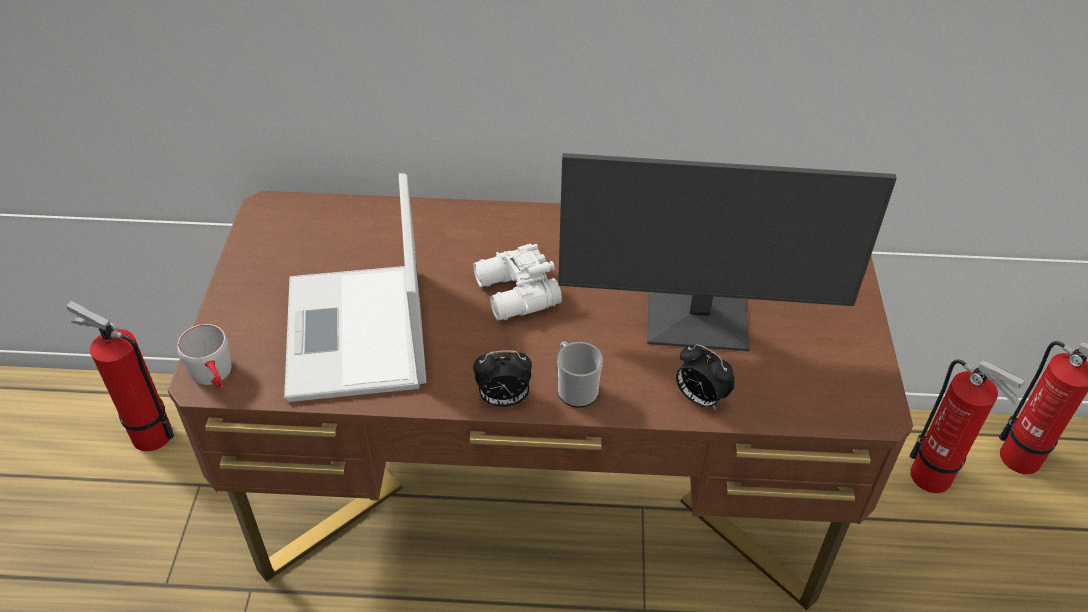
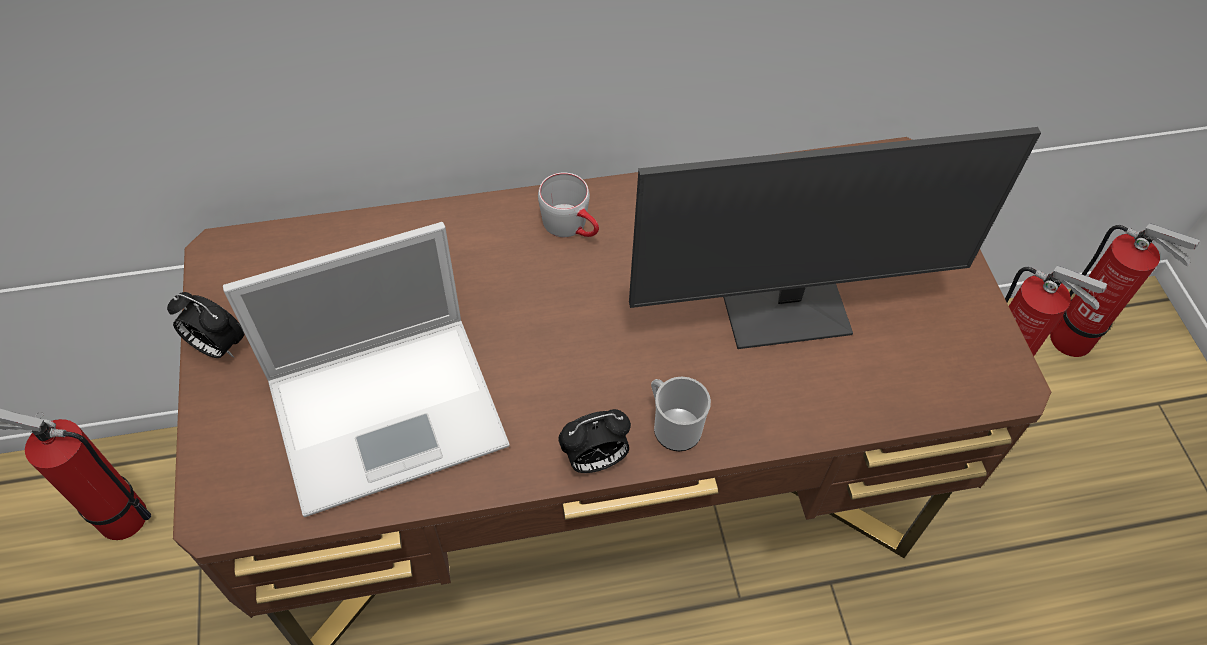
camera: 15 degrees left, 10 degrees up
(215, 376) = (229, 506): grey mug -> grey mug (572, 227)
(357, 335) = (391, 409): laptop -> laptop turned 90 degrees counterclockwise
(515, 294) = (566, 314): white binoculars -> none
(699, 398) = (816, 408): alarm clock -> alarm clock (217, 347)

